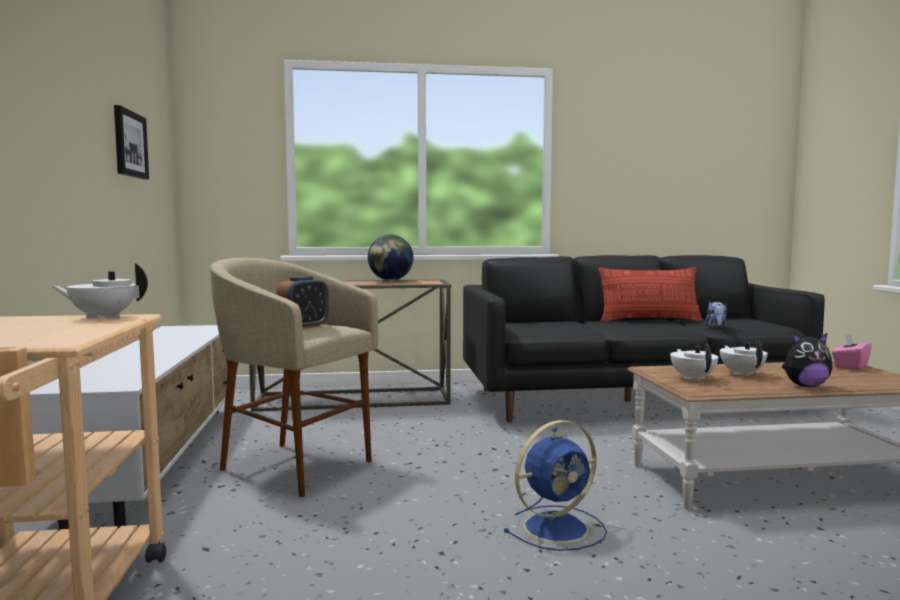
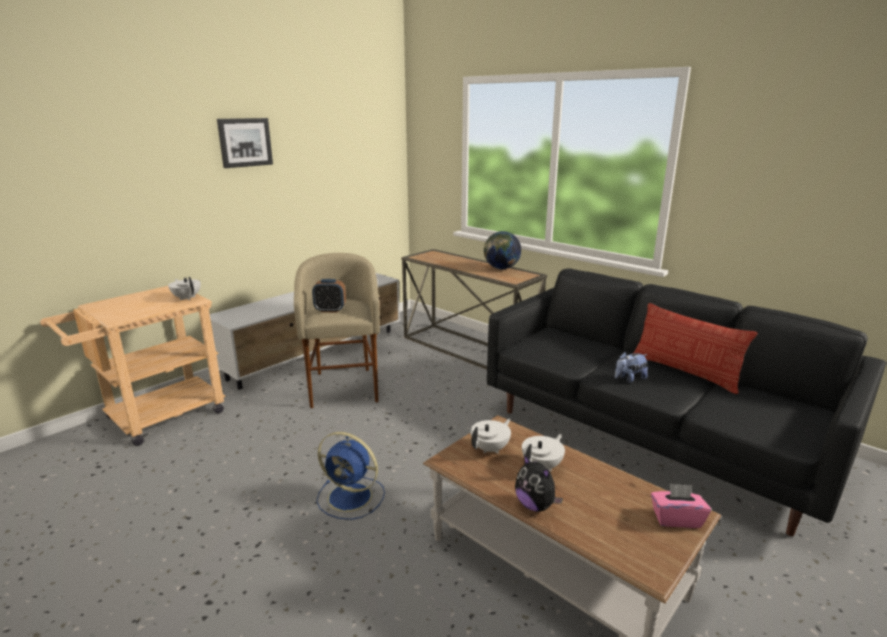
camera: 50 degrees right, 15 degrees up
(129, 144) = (332, 162): picture -> picture (245, 142)
(716, 328) = (711, 409): plush toy -> plush toy (629, 379)

